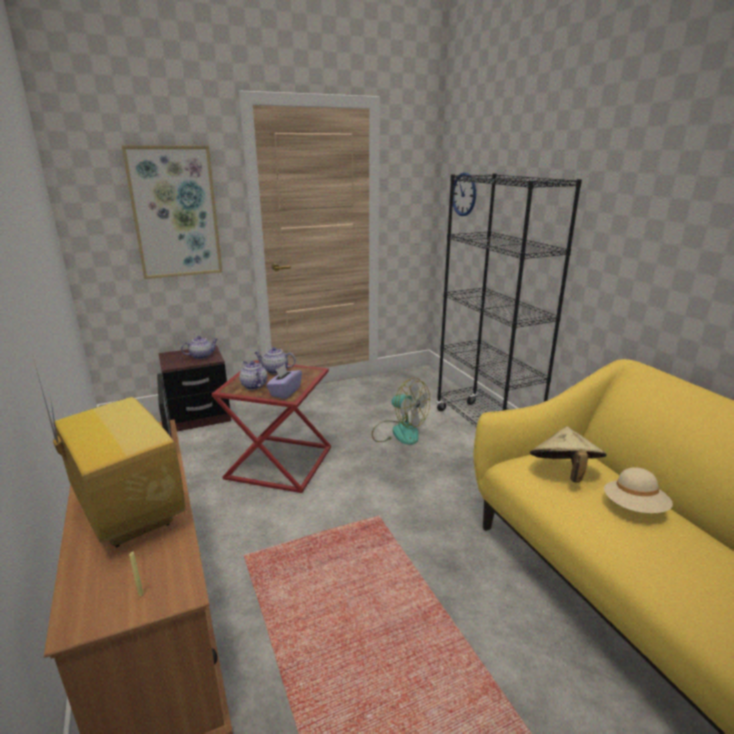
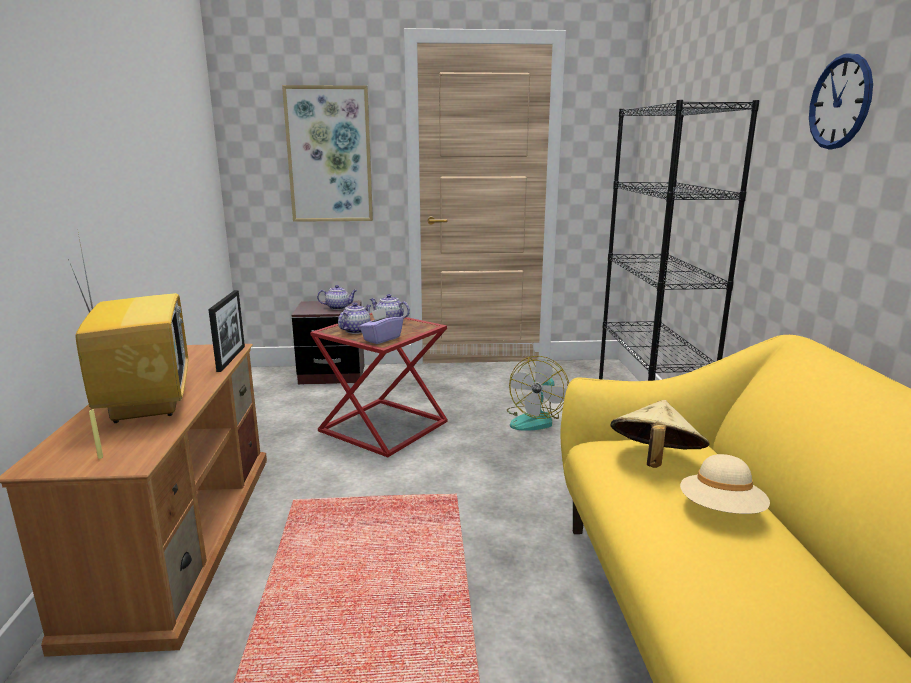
camera: 20 degrees right, 5 degrees down
(253, 386) = (356, 330): teapot -> teapot turned 45 degrees clockwise
(398, 432) = (535, 419): fan -> fan turned 60 degrees clockwise
(464, 194) = (659, 142): wall clock -> wall clock (840, 102)

